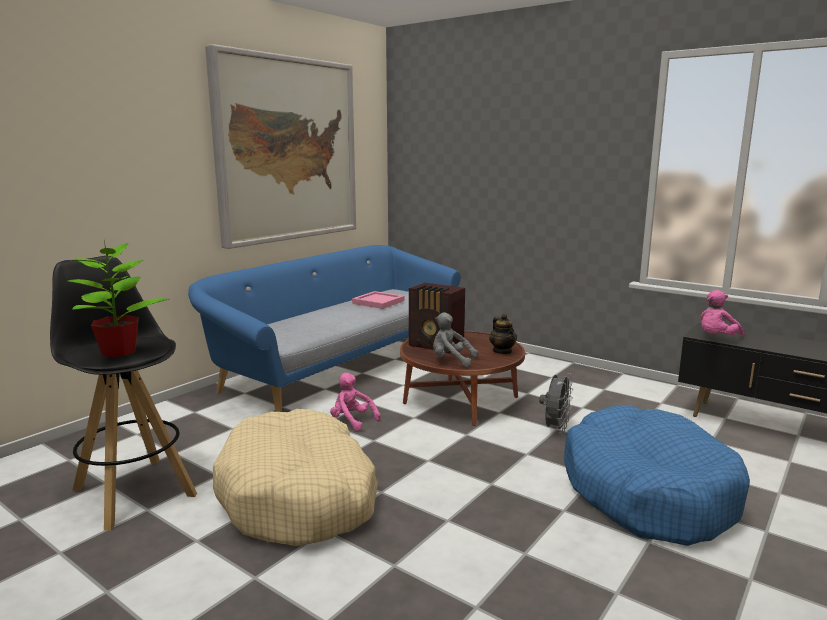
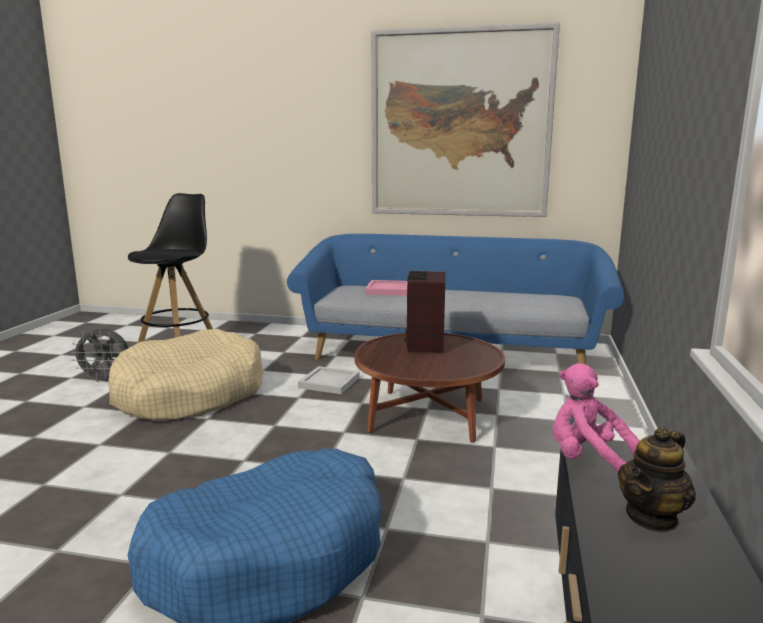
camera: 65 degrees right, 0 degrees up
(120, 351) = (156, 252): potted plant -> none
(352, 421) = (330, 382): pink plush toy -> white tray
(377, 302) = (497, 297): pink tray -> pink tray (387, 290)
(451, 361) = (385, 355): grey plush toy -> none
(502, 351) = (447, 371): teapot -> teapot (652, 517)
(555, 429) = (403, 477): grey fan -> grey fan (106, 379)

